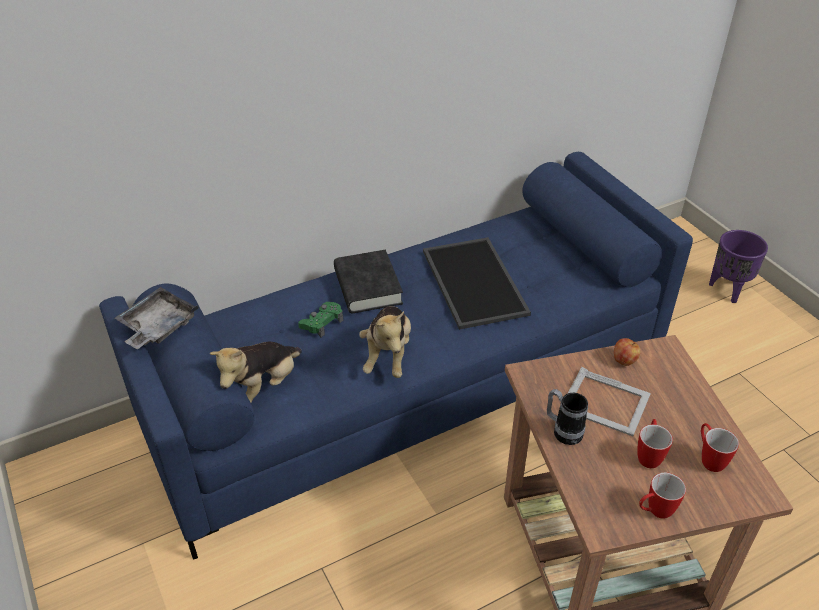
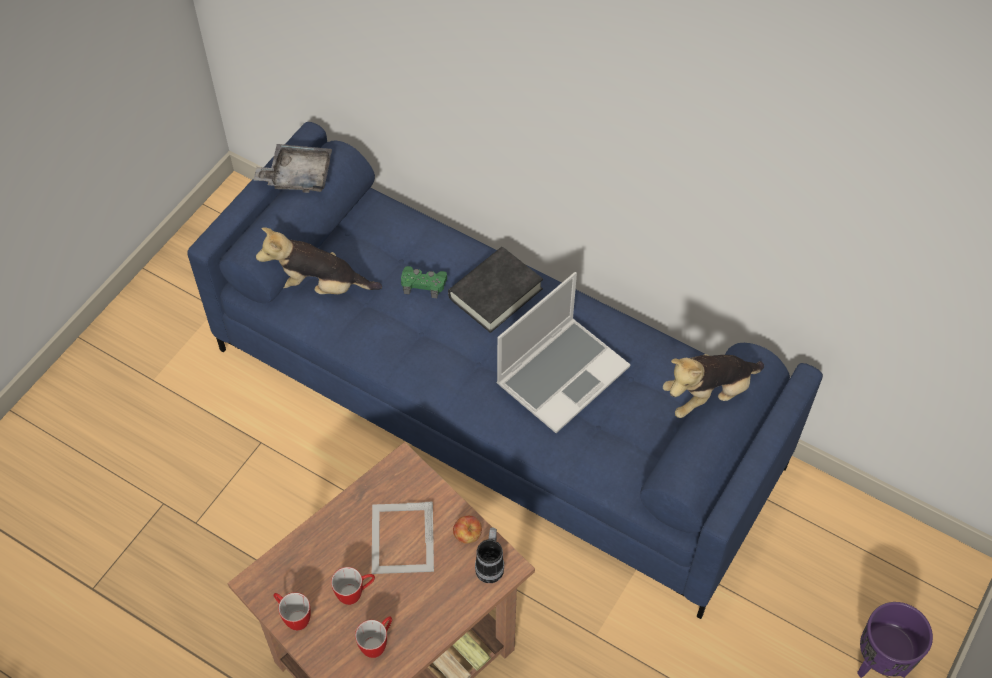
camera: 60 degrees right, 15 degrees up
(388, 355) = (415, 355): plush toy -> plush toy (708, 394)
(472, 282) = (562, 374): tray -> laptop
(563, 431) = (347, 517): mug -> mug (490, 565)

